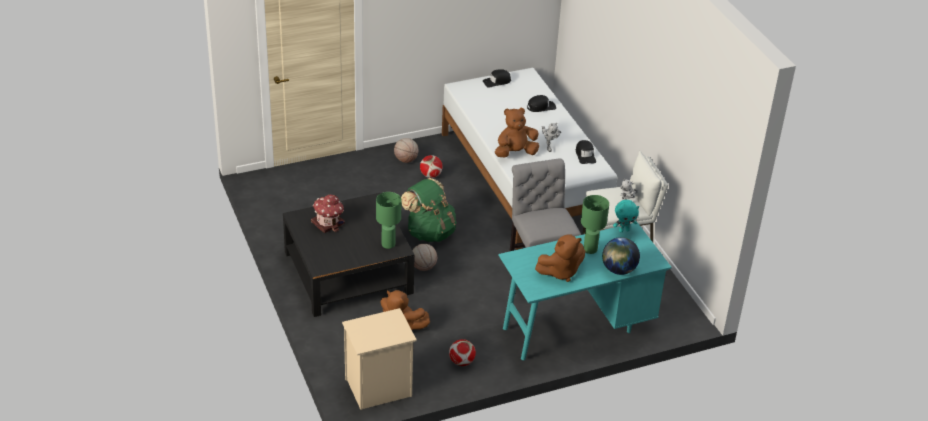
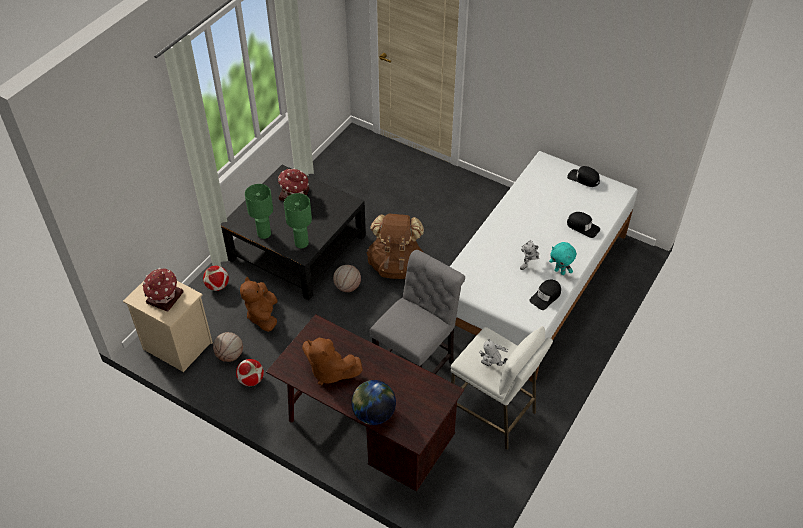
camera: 55 degrees right, 10 degrees up
(382, 330) = (164, 298): none -> toy house
(406, 160) = (472, 197): basketball -> basketball (230, 355)
(429, 232) = (396, 265): green backpack -> brown backpack
(431, 175) = (469, 223): football -> football (217, 286)
(515, 153) = (492, 248): brown plush toy -> none
(576, 328) = (366, 436): turquoise desk -> brown desk
(590, 250) = (384, 376): green table lamp -> green table lamp (264, 234)
(624, 230) = (440, 385): turquoise plush toy -> turquoise plush toy (560, 271)

